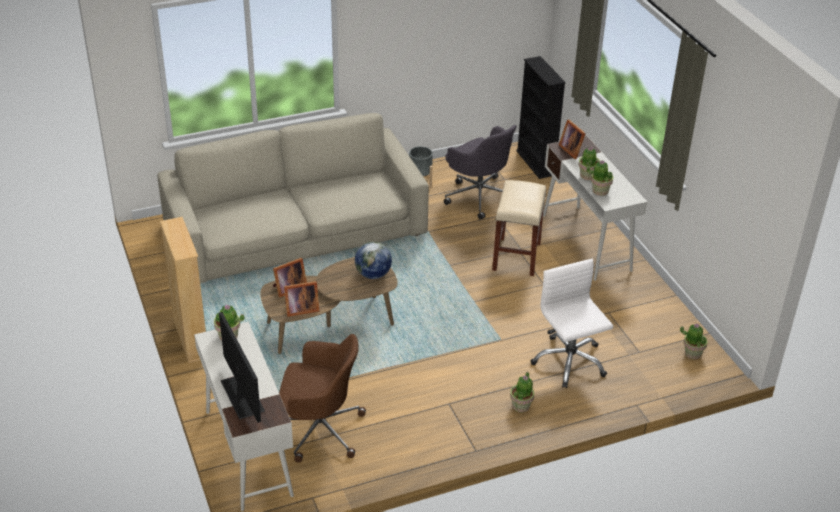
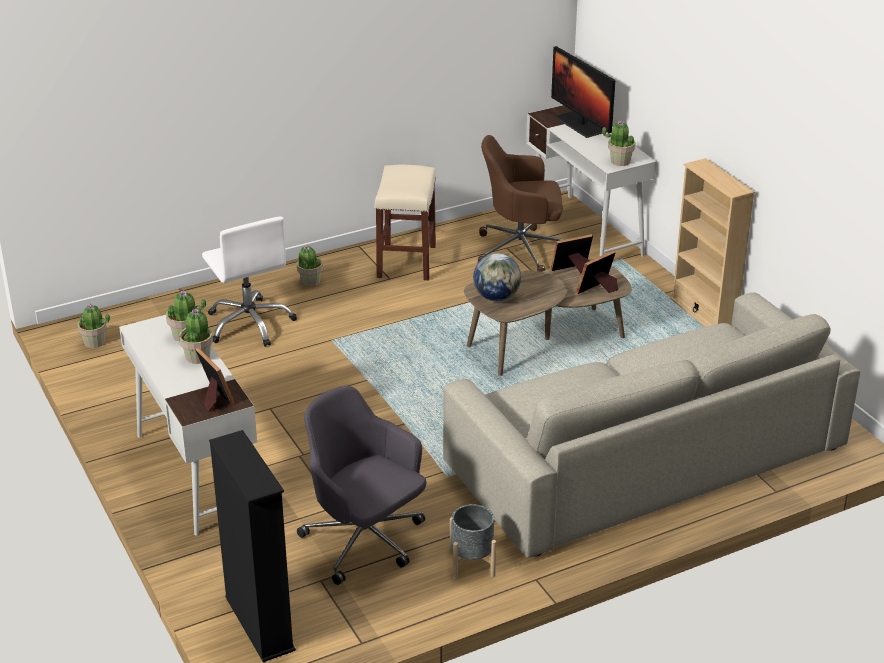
camera: 175 degrees right, 5 degrees down
(516, 256) = (306, 444): beige stool -> beige stool (407, 262)

